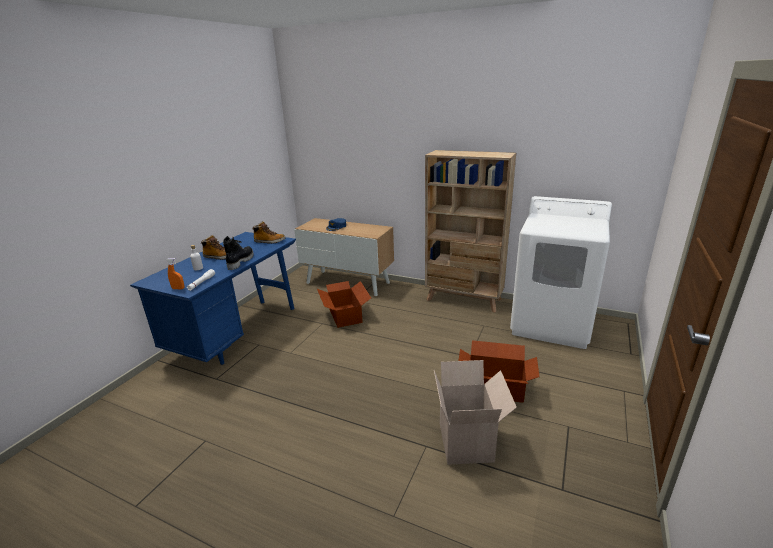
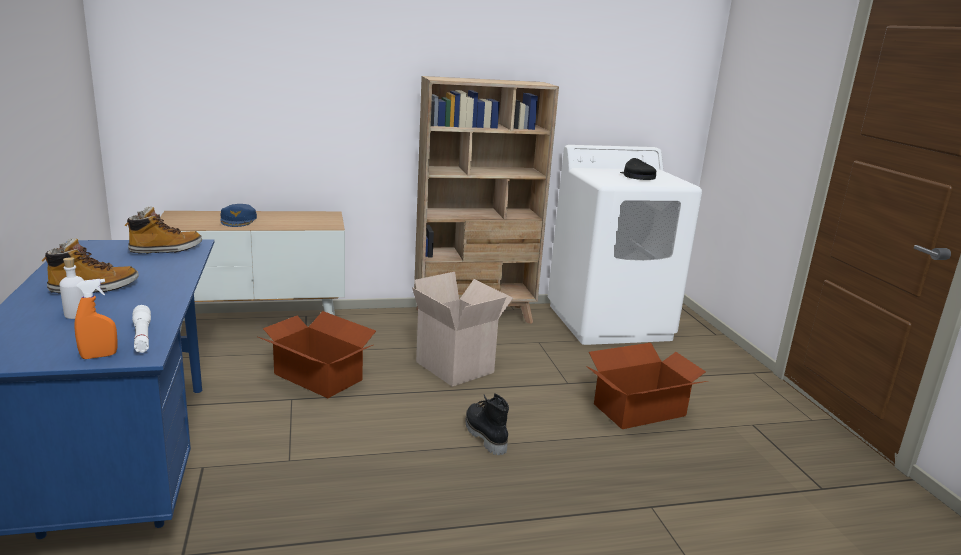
camera: 40 degrees left, 5 degrees down
(240, 262) = (164, 288): black boot -> black boot (484, 435)
(467, 442) = (688, 482): cardboard box -> cardboard box (457, 367)
(568, 224) = (637, 176): none -> black cap

